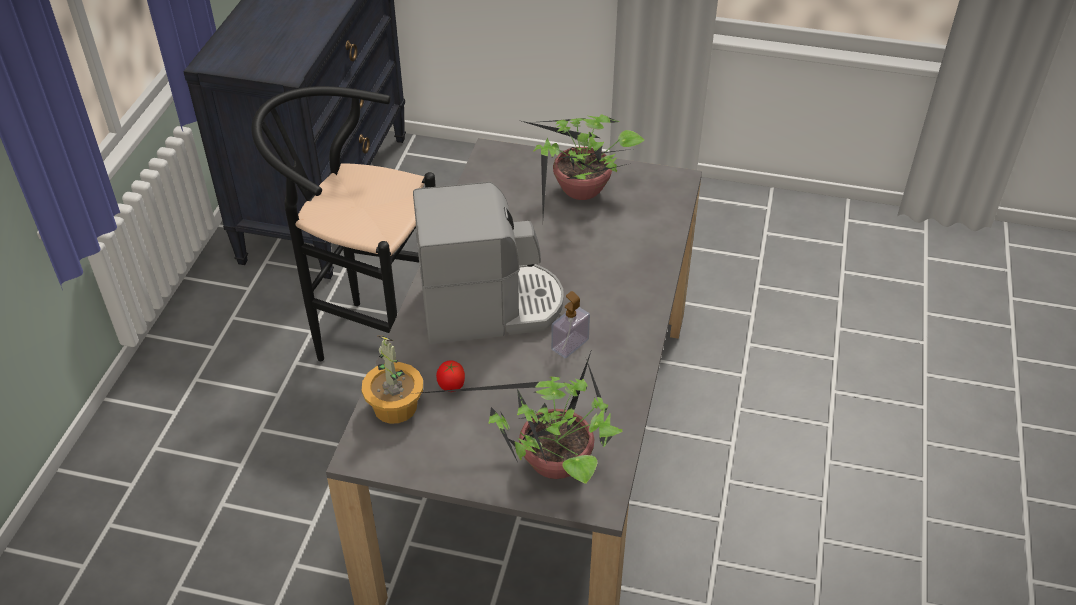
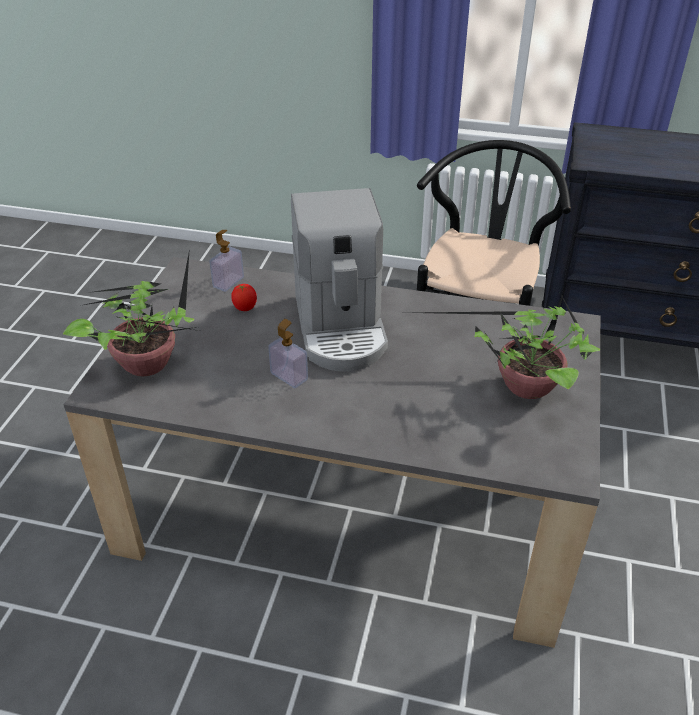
camera: 90 degrees right, 5 degrees down
(394, 407) = (228, 282): potted plant -> soap dispenser

